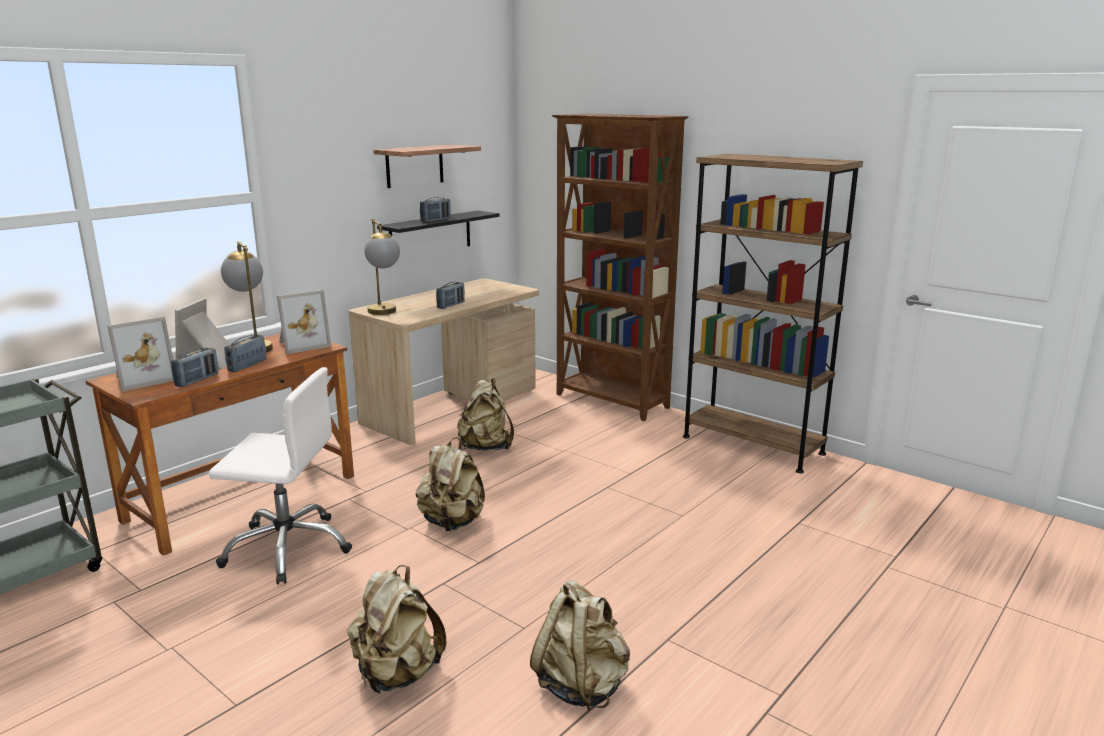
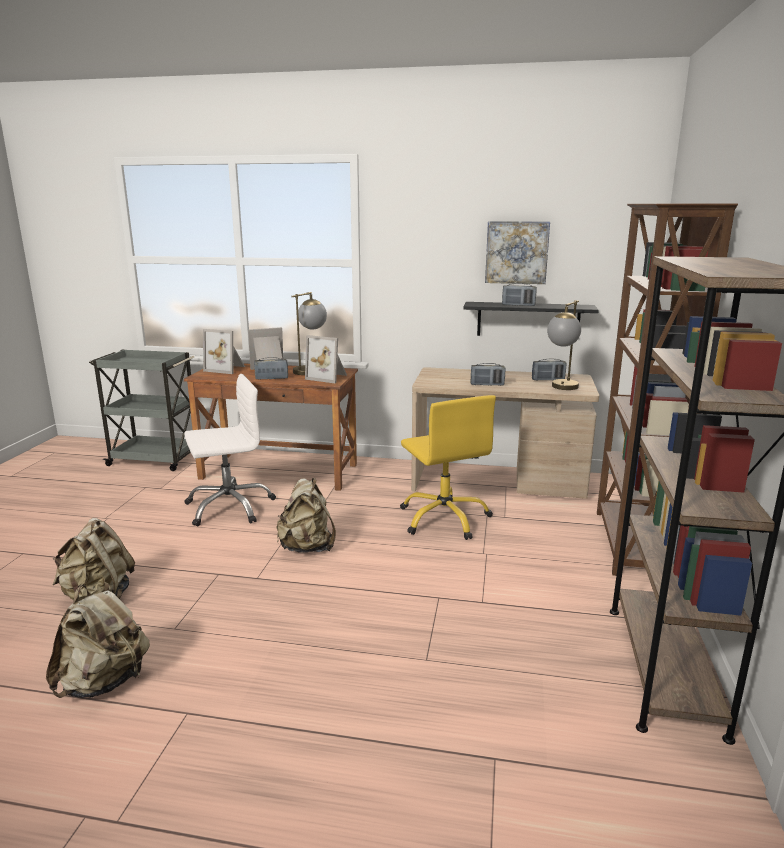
camera: 60 degrees right, 0 degrees up
(197, 380) = (235, 377): radio -> radio (548, 380)
(287, 548) = (229, 507): white office chair -> white office chair turned 90 degrees counterclockwise
(385, 313) = (431, 376): table lamp -> table lamp (561, 389)
(414, 166) = (516, 252): shelf -> picture
(486, 447) = (444, 518): beige backpack -> yellow office chair

